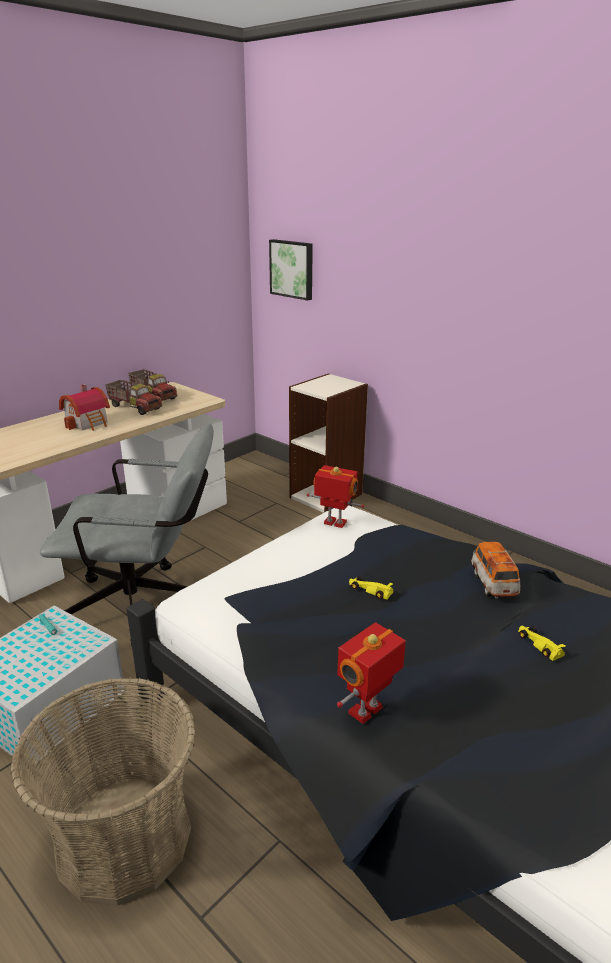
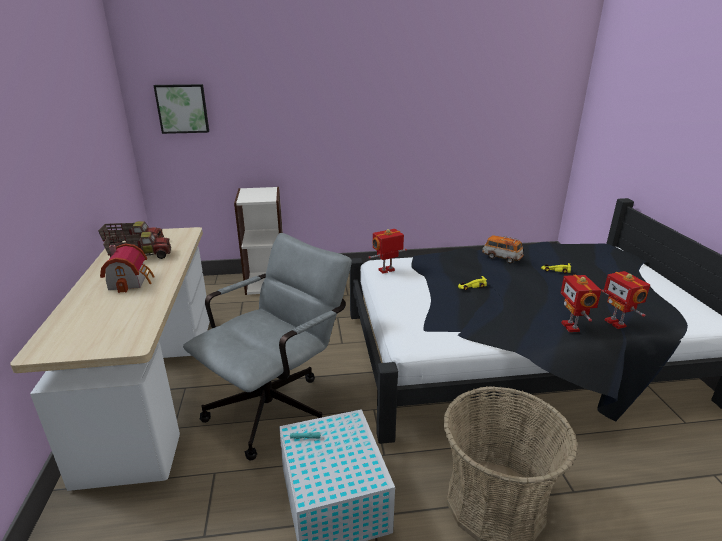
camera: 50 degrees left, 0 degrees up
(442, 759) = (616, 323): none -> toy robot

